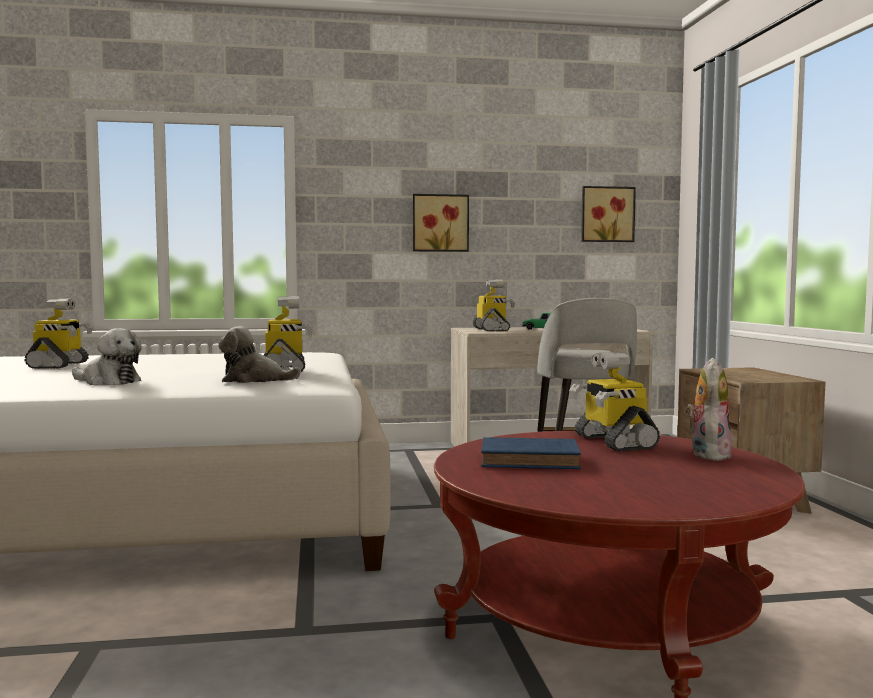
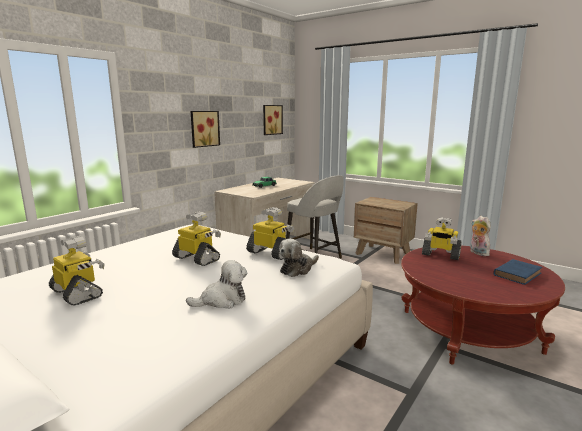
camera: 45 degrees left, 10 degrees up
(492, 330) = (246, 191): toy robot -> toy robot (197, 258)
(532, 460) = (458, 276): blue book -> blue book (517, 274)

